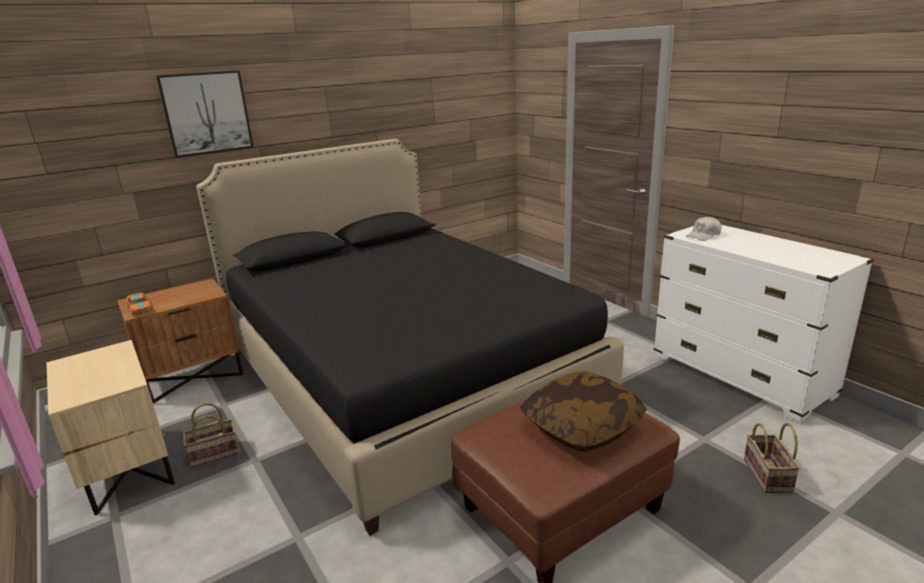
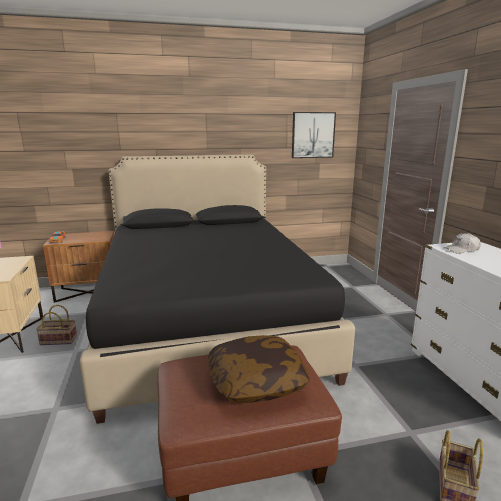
camera: 20 degrees right, 5 degrees down
(206, 113) = (123, 124): picture -> picture (313, 135)

